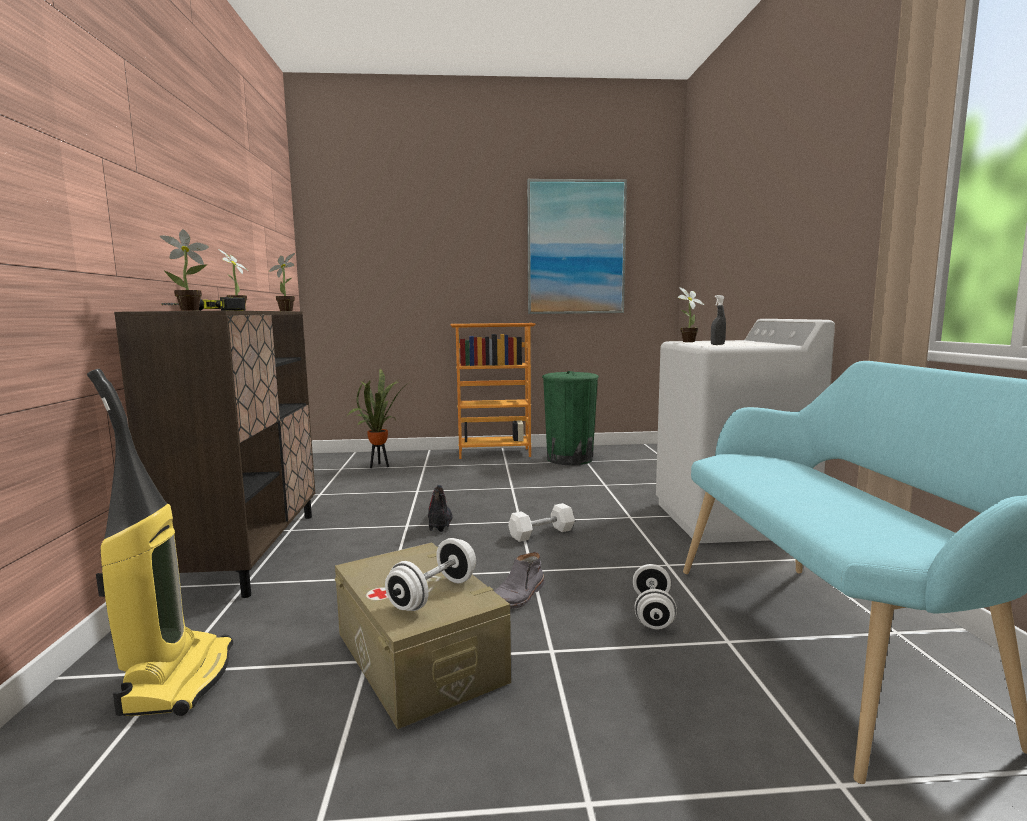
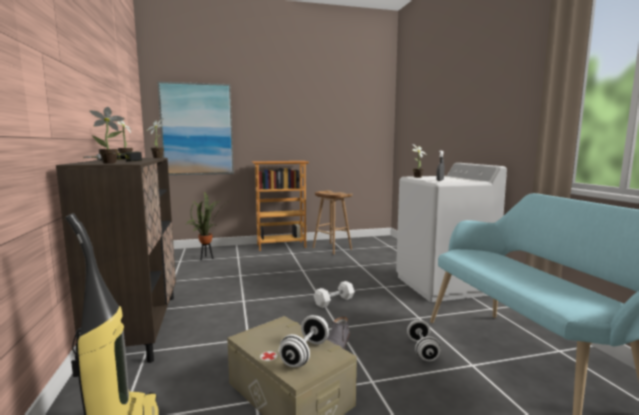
camera: 10 degrees left, 0 degrees up
(439, 522) = (264, 297): boot -> none
(569, 459) = (331, 248): green trash can -> brown stool
(576, 248) = (331, 113): picture -> picture (197, 129)

